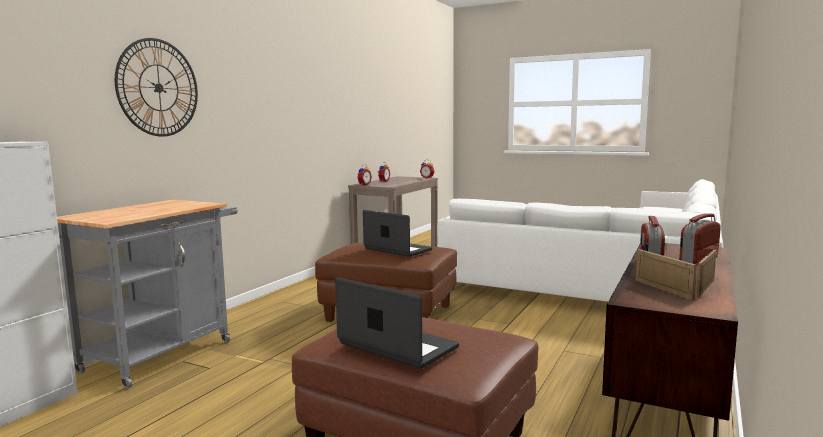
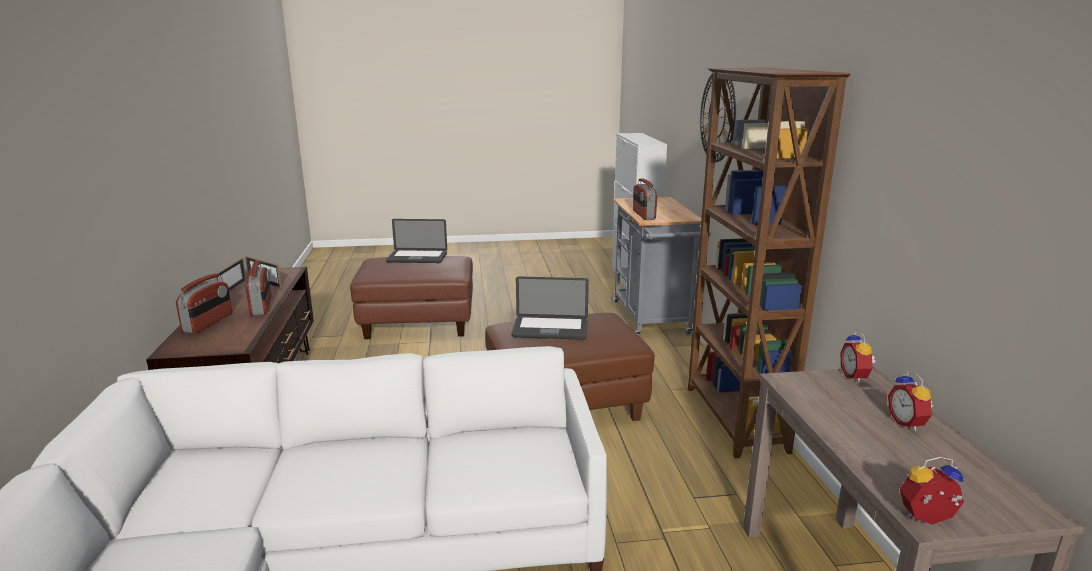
camera: 145 degrees right, 10 degrees up
(189, 206) = (643, 215): none -> radio
(308, 287) = (734, 419): none -> brown bookcase

